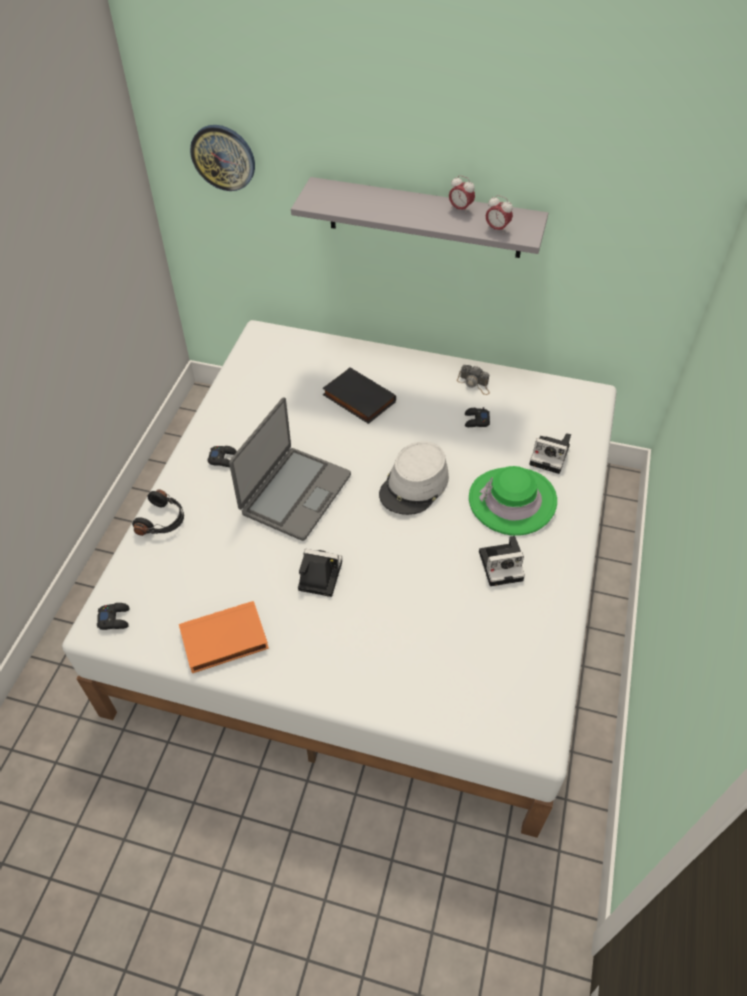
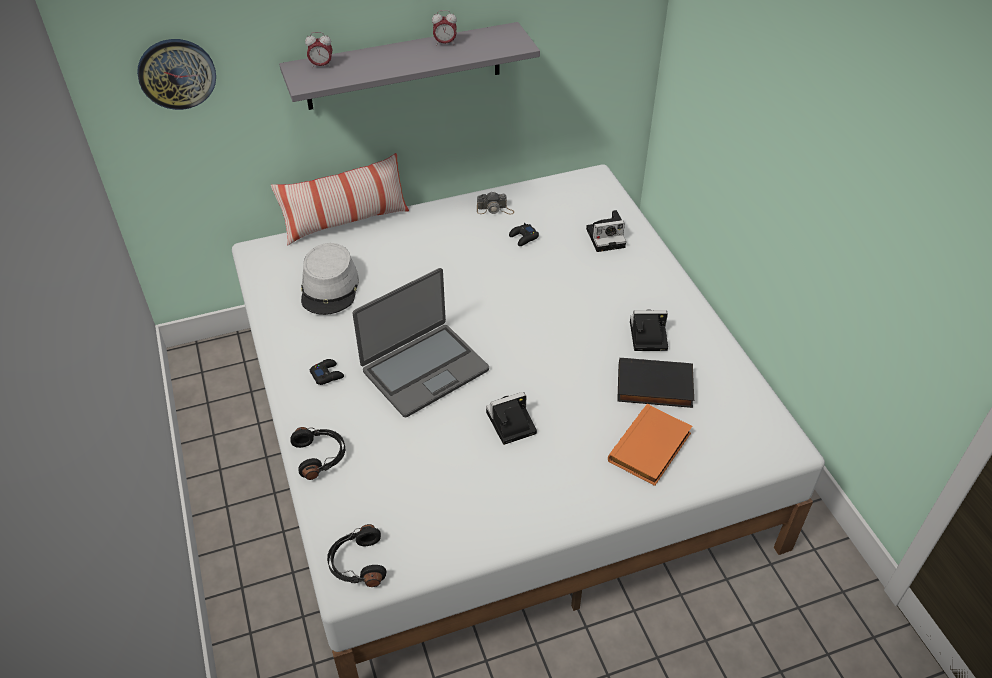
camera: 35 degrees left, 5 degrees down
(114, 619) = (357, 564): black game controller -> black headphones
(224, 641) = (478, 521): orange book -> orange book (651, 448)
(295, 493) = (424, 369): laptop -> laptop turned 60 degrees clockwise
(345, 340) = (346, 222): none -> pillow
(357, 399) = (405, 266): black book -> black book (654, 387)
(414, 486) = (521, 312): grey hat -> grey hat (330, 288)
(497, 229) = (492, 48): alarm clock -> alarm clock (321, 66)
(502, 565) = (646, 336): camera -> camera turned 135 degrees counterclockwise
(512, 501) = (609, 285): green hat -> none

